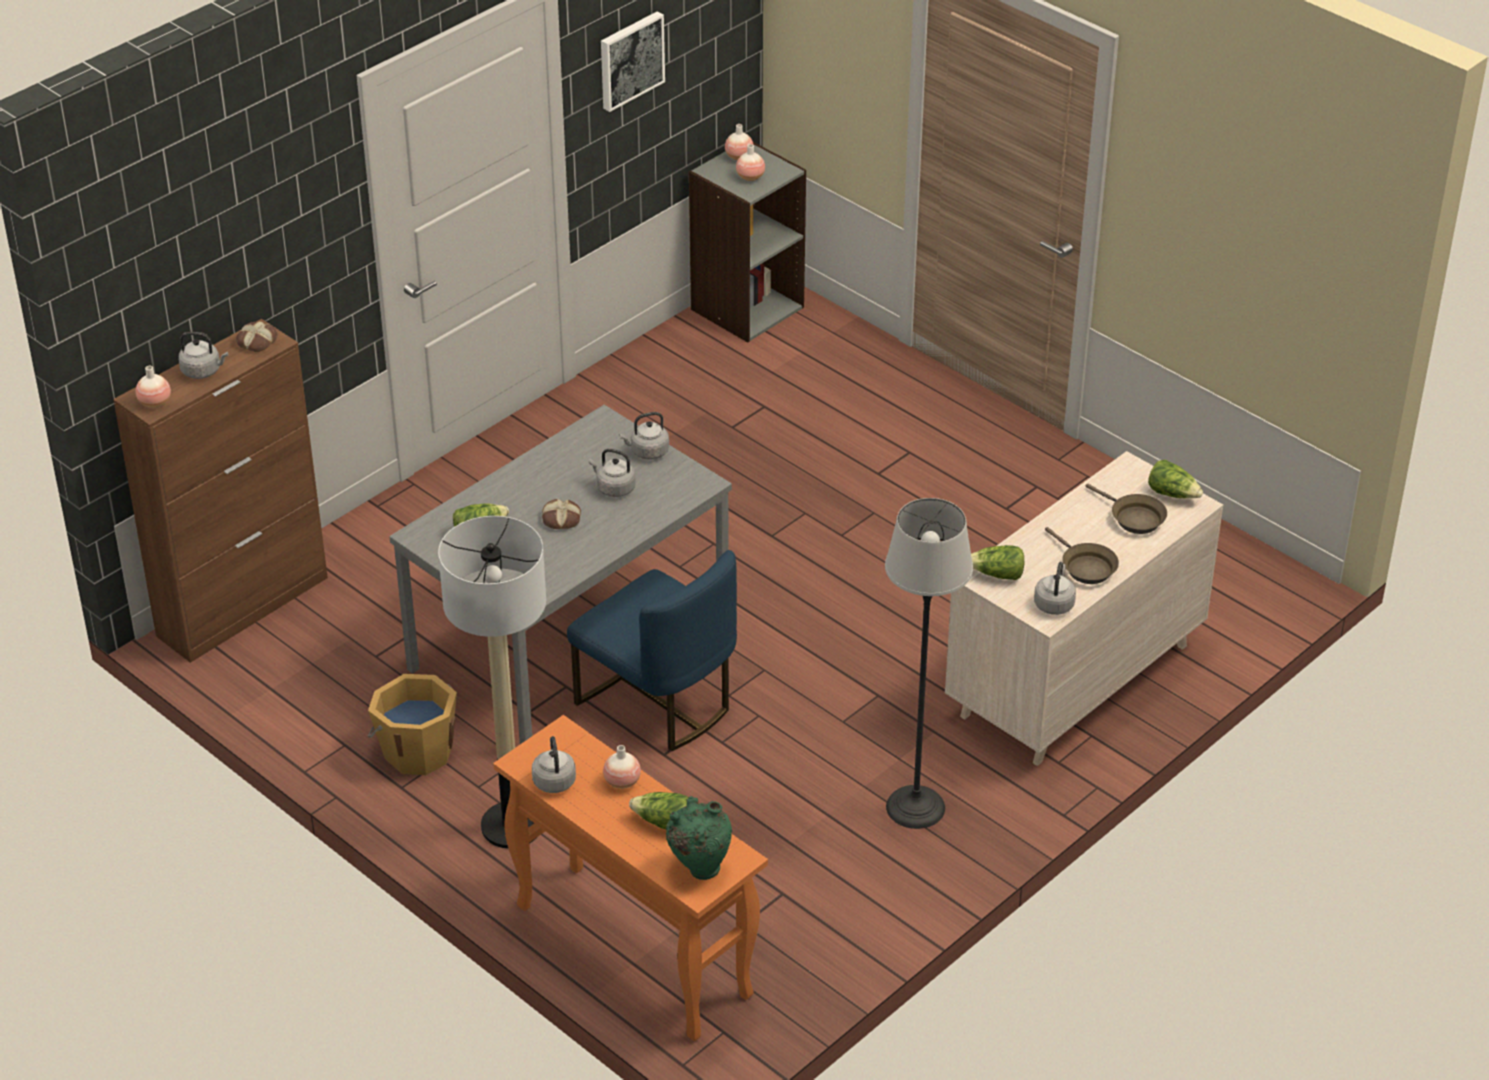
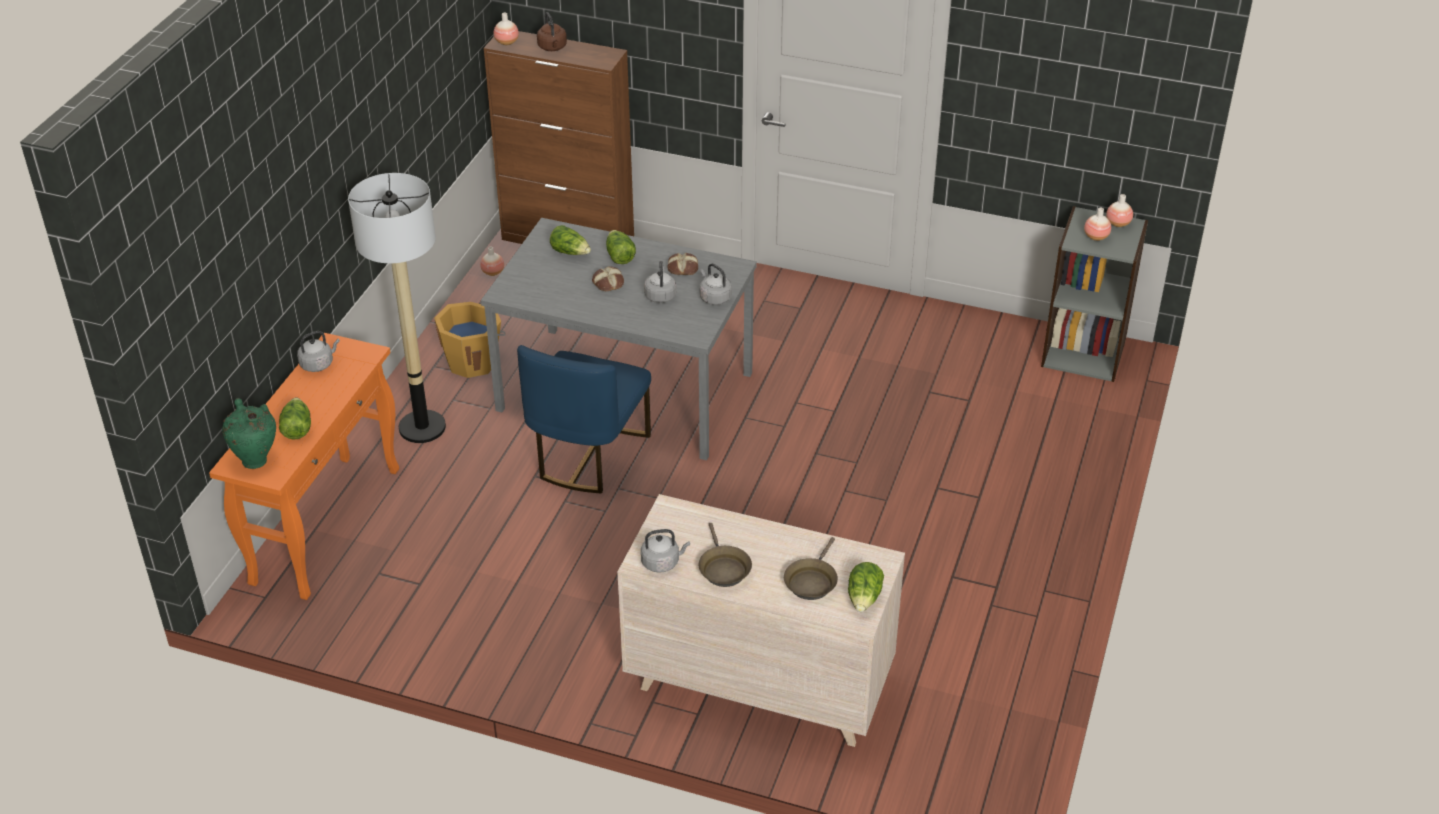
camera: 65 degrees right, 0 degrees up
(203, 371) = (552, 48): grey kettle -> brown kettle
(256, 341) = (600, 56): bread -> bread (683, 267)
(622, 782) = (331, 395): vase -> vase (493, 272)
(630, 59) = (1026, 69): picture -> none
(915, 807) = (551, 629): floor lamp -> none
(997, 574) = (679, 518): lettuce -> lettuce (619, 256)
(1085, 567) = (723, 568): brown frying pan -> brown frying pan turned 45 degrees counterclockwise

